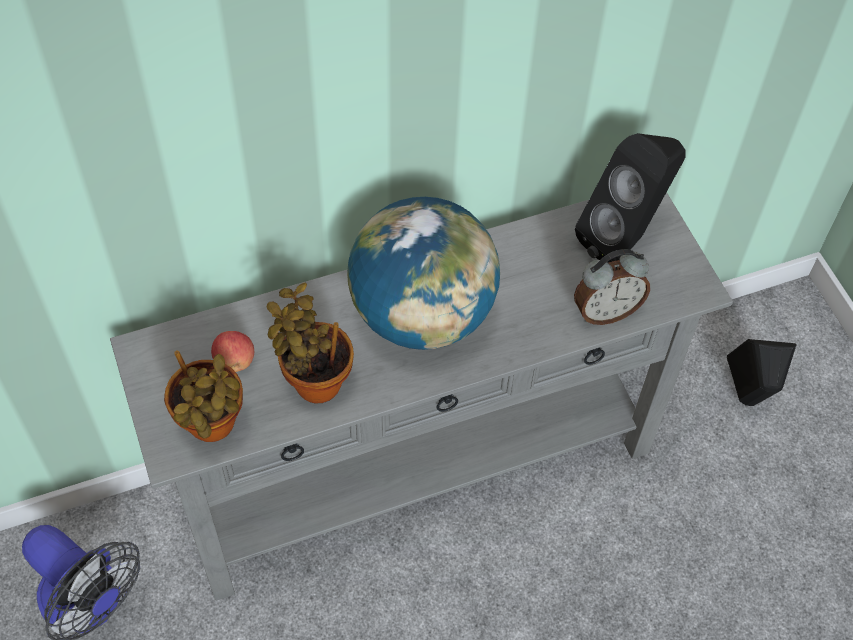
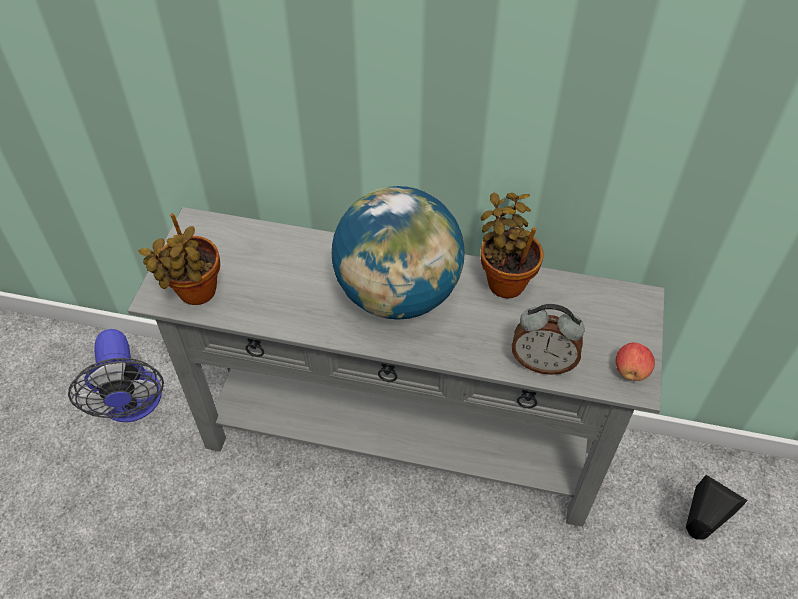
camera: 35 degrees right, 5 degrees down
(235, 361) = (245, 260): apple -> apple (631, 371)
(314, 380) = (286, 299): potted plant -> potted plant (505, 280)
(623, 240) = (598, 318): black speaker -> none

